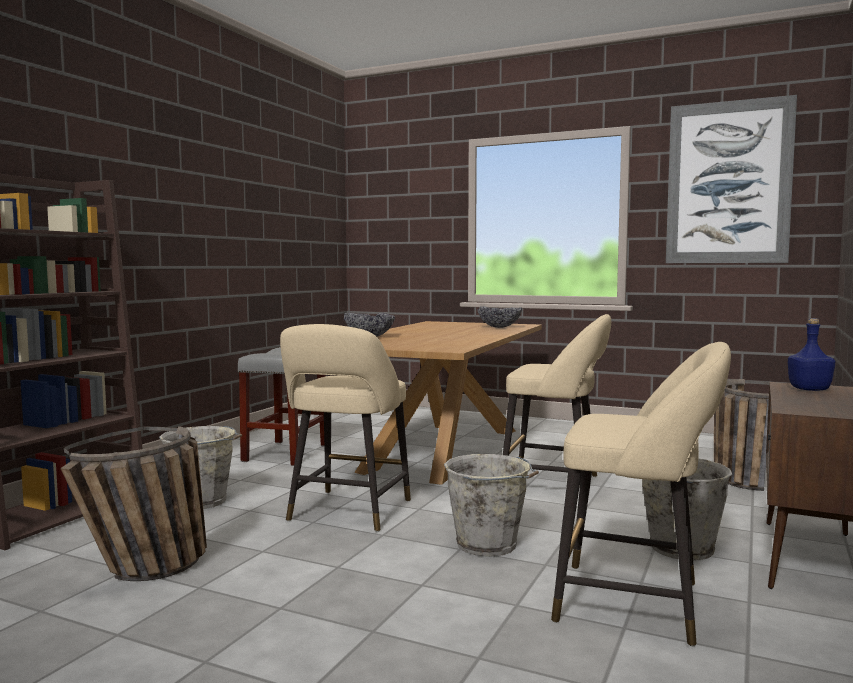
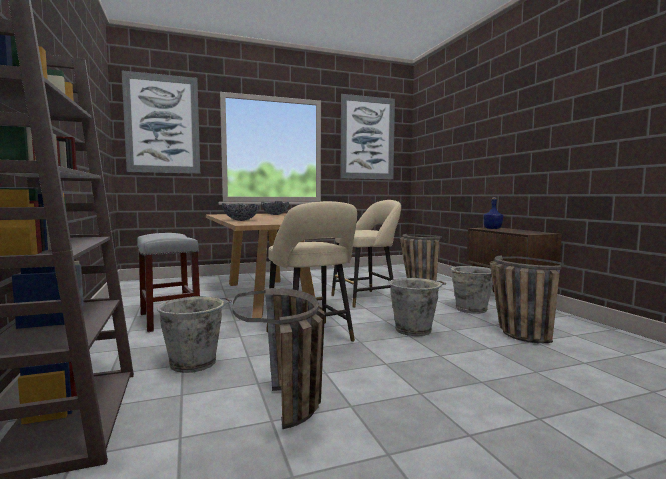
camera: 45 degrees left, 0 degrees up
(397, 196) = (162, 124): none -> picture
(638, 604) = (514, 332): beige stool -> basket

